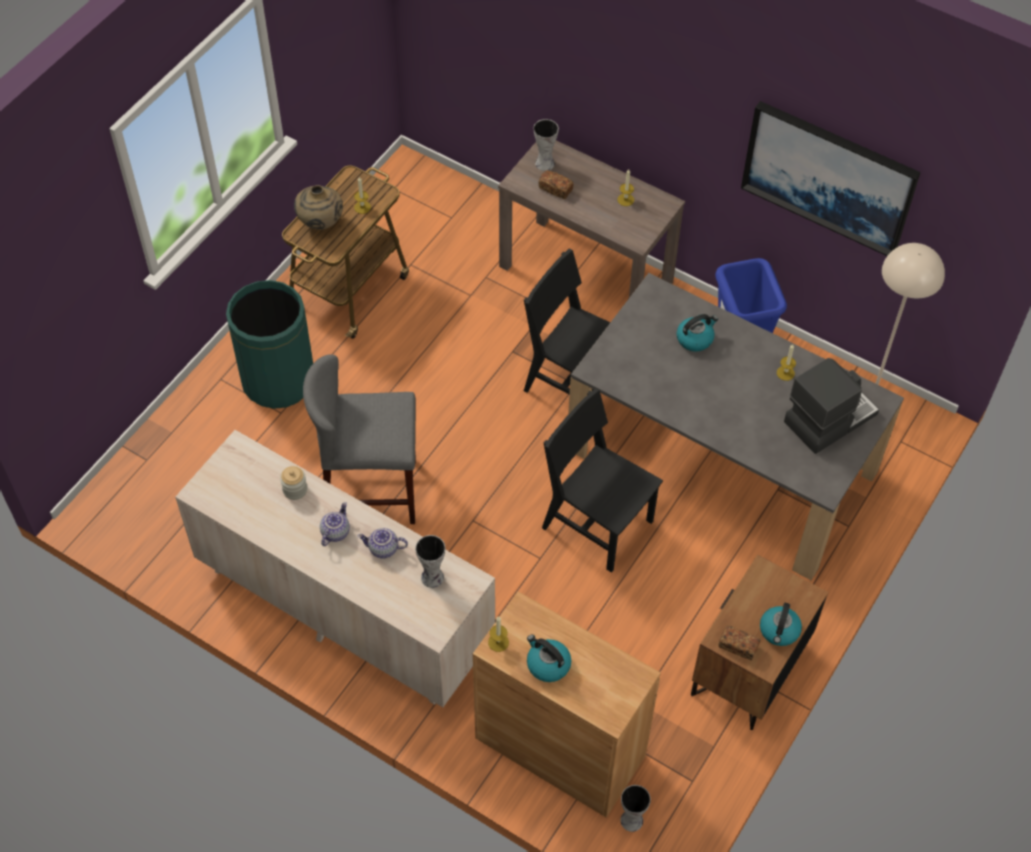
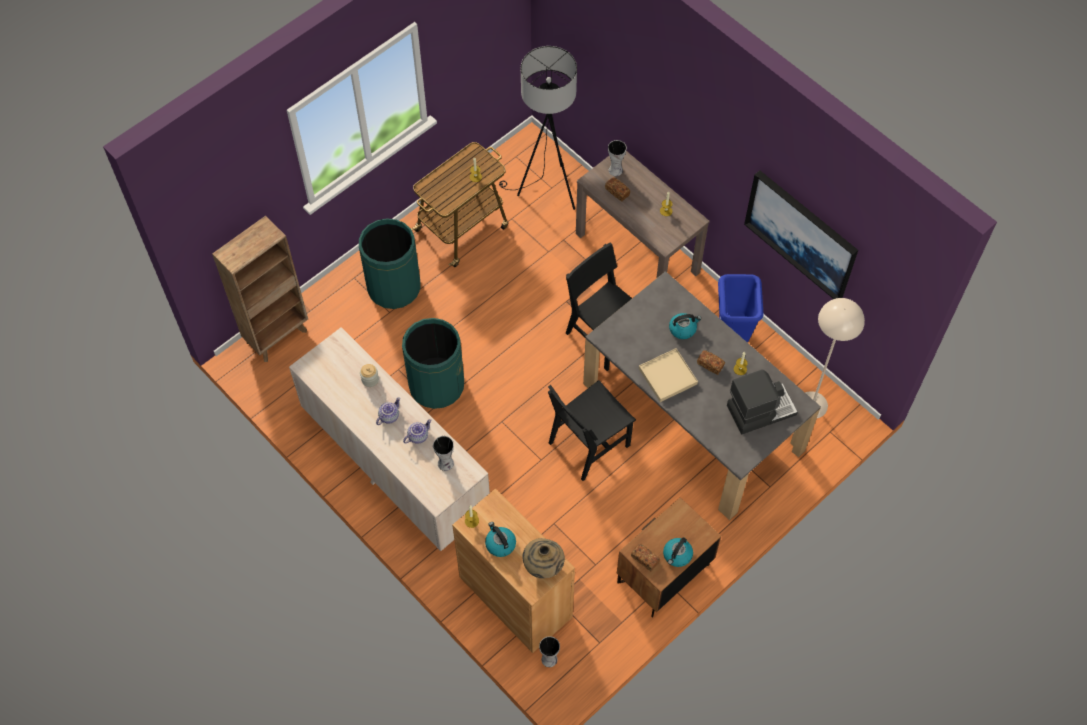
camera: 15 degrees right, 5 degrees up
(135, 474) = (278, 336): none -> brown bookcase
(320, 224) = (442, 184): beige vase -> beige vase (543, 566)
(371, 492) = (436, 385): grey stool -> green trash can
(383, 549) = (418, 436): teapot -> teapot turned 120 degrees clockwise
(445, 223) = (546, 191): none -> black floor lamp
(597, 524) = (589, 444): black chair -> black chair turned 90 degrees counterclockwise
(695, 401) = (668, 376): none -> beige tray
(745, 376) = (710, 365): none -> bread

